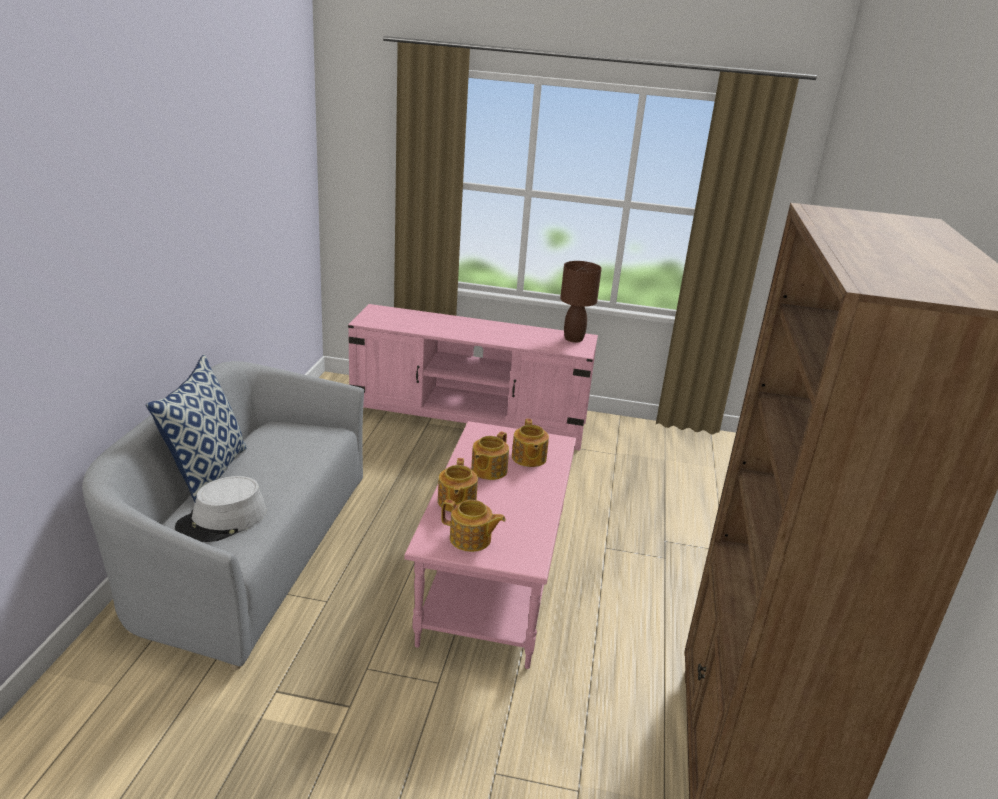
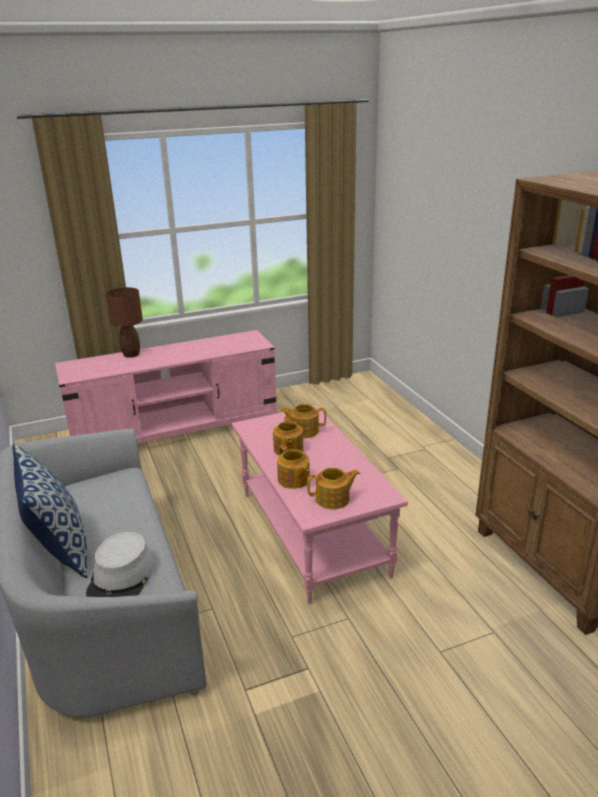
camera: 30 degrees left, 0 degrees up
(528, 458) = (304, 431): teapot -> teapot turned 135 degrees clockwise
(574, 339) = (245, 337): brown table lamp -> brown table lamp (131, 354)

